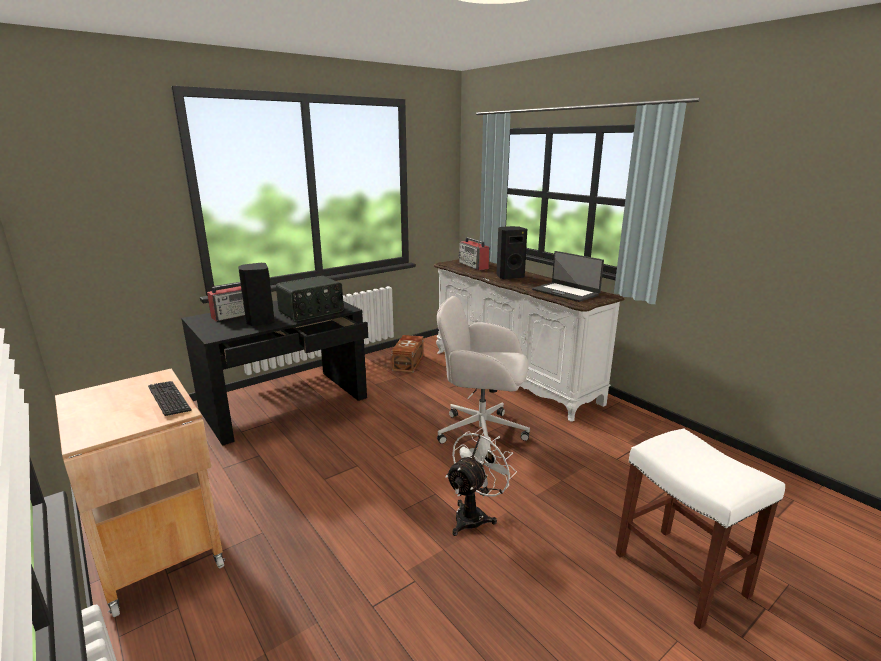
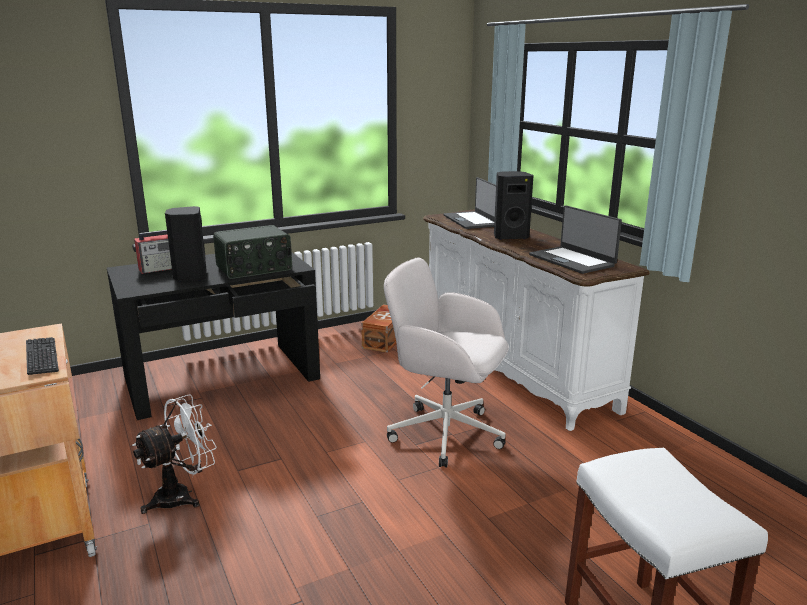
camera: 10 degrees right, 0 degrees up
(474, 265) = (472, 220): radio -> laptop
(474, 515) = (401, 533): white fan -> white fan (182, 495)

